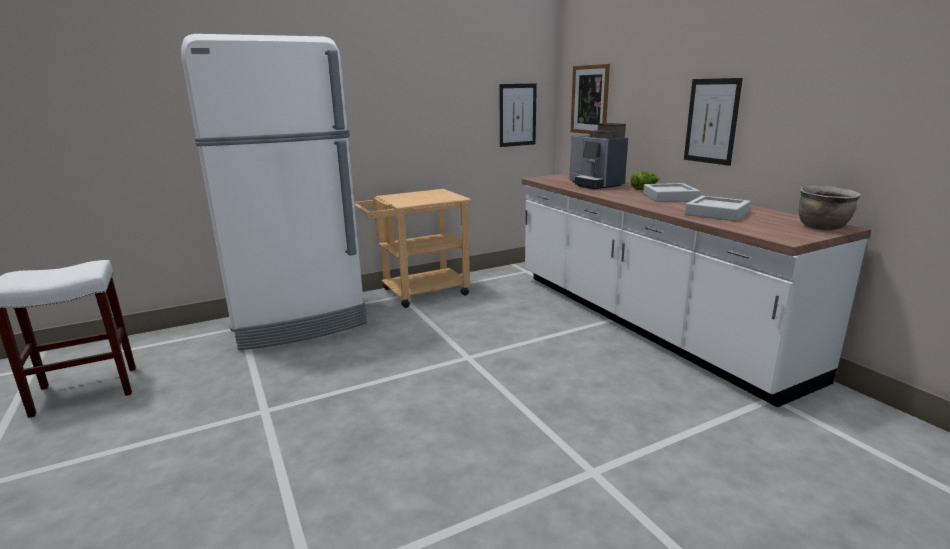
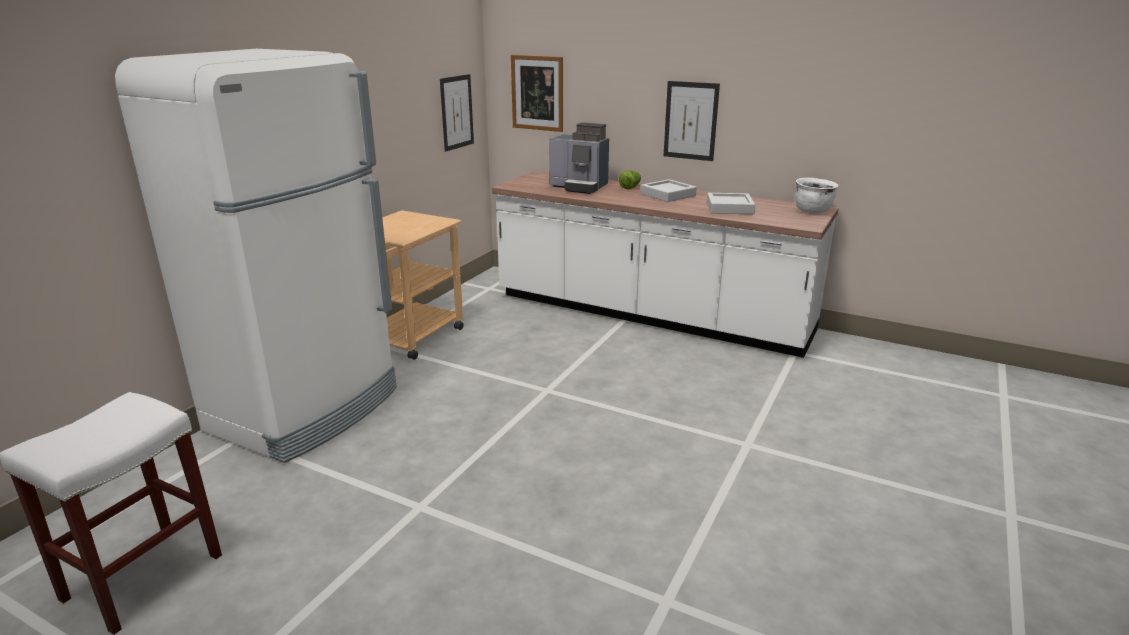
camera: 35 degrees left, 5 degrees up
(822, 228) = (812, 211): brown cooking pot -> white cooking pot

